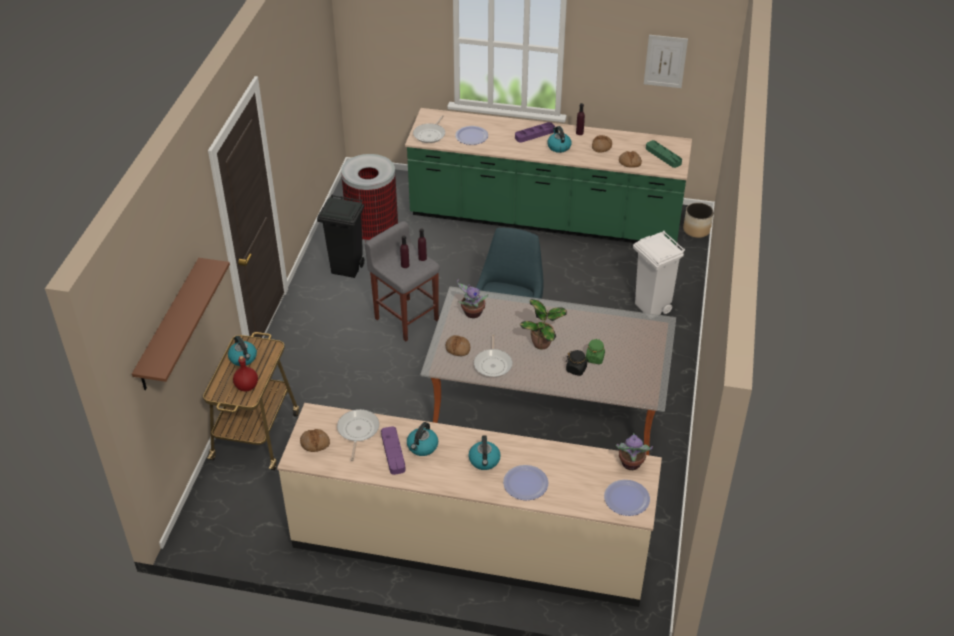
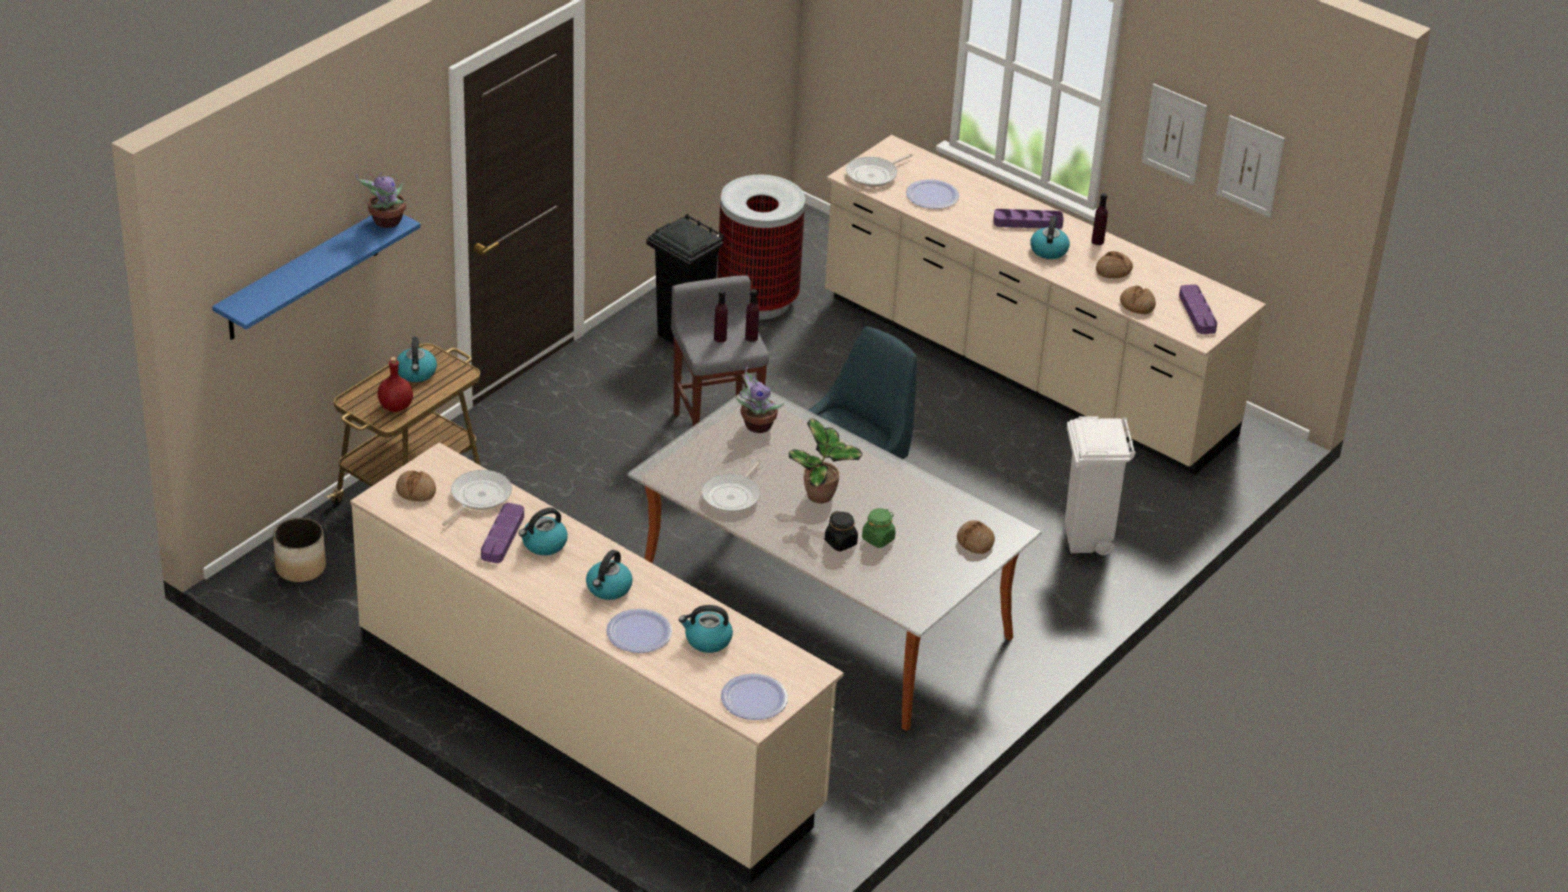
camera: 25 degrees right, 5 degrees down
(169, 325) = (303, 275): brown shelf -> blue shelf
(458, 348) = (701, 460): bread -> bread (975, 541)
(545, 220) = (1024, 369): green counter -> beige counter
(569, 471) = (707, 640): none -> kettle
(611, 56) = (1174, 134): none -> picture
(631, 464) = (794, 664): potted plant -> potted plant (386, 222)
(663, 156) = (1197, 313): green tray -> purple tray
(696, 230) = (1251, 462): planter -> planter (301, 568)

